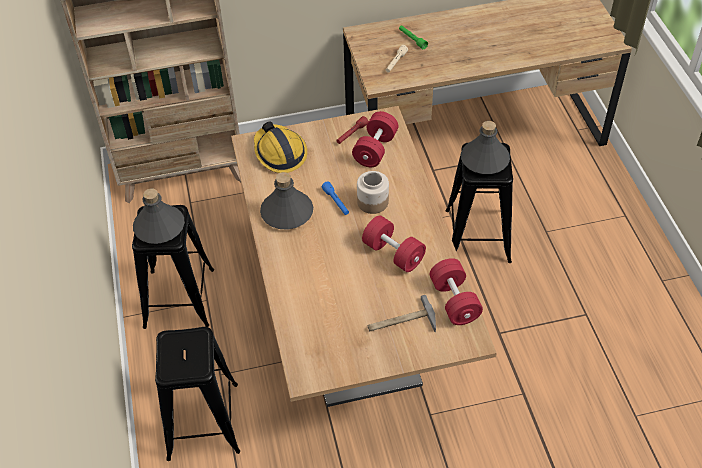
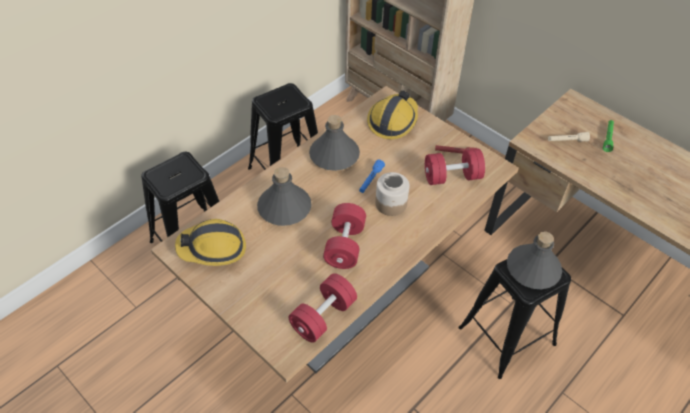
camera: 55 degrees right, 0 degrees up
(160, 227) = (281, 102): grey bottle -> grey bottle (285, 208)
(326, 348) = (213, 248): none -> hard hat
(401, 322) = (272, 287): hammer -> none

